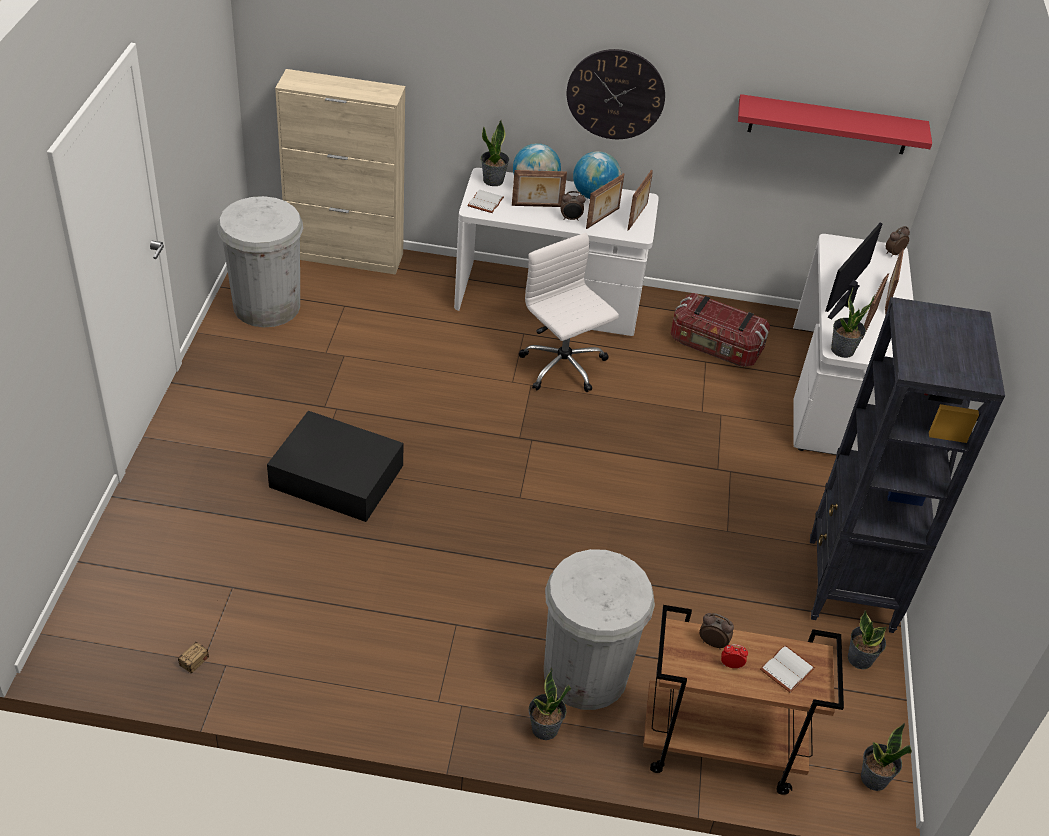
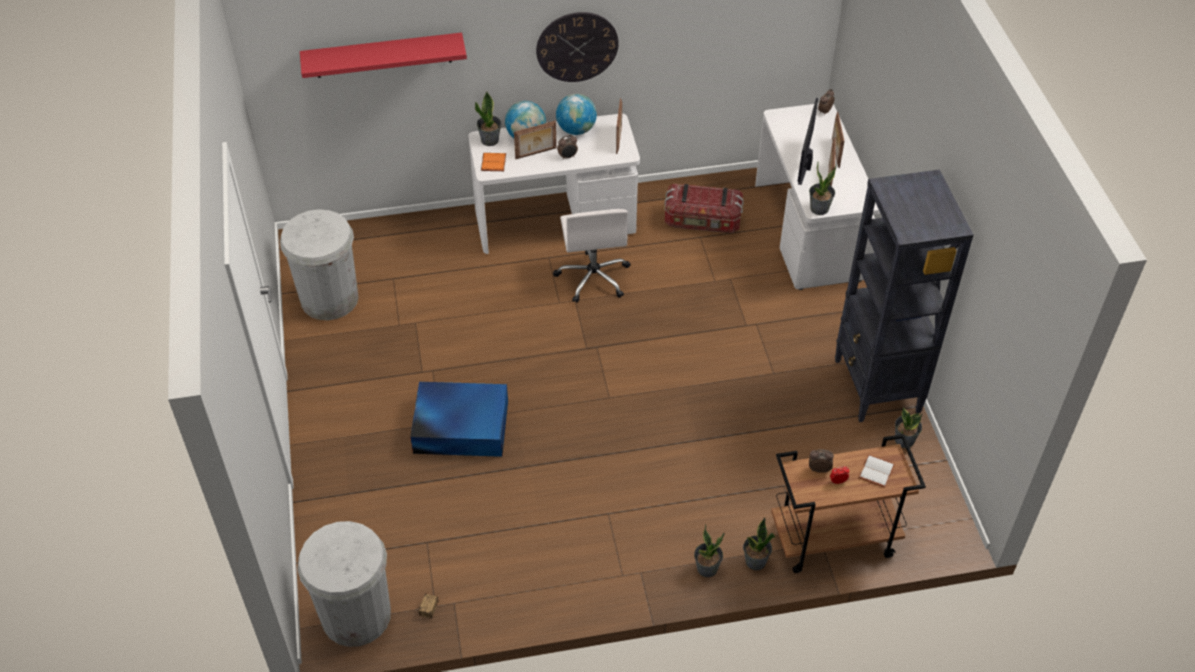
camera: 15 degrees left, 5 degrees up
(335, 475) = (459, 426): black storage box -> blue storage box
(345, 256) = (371, 232): beige cabinet -> none
(485, 202) = (493, 162): white book -> orange book
(563, 367) = (593, 277): white office chair -> white office chair turned 135 degrees counterclockwise
(585, 673) = (718, 518): white trash can -> white trash can (356, 615)
(603, 218) = (593, 149): picture frame -> none
(829, 125) = (752, 26): red shelf -> red shelf (383, 55)
(873, 778) = (945, 524): potted plant -> potted plant (755, 561)

